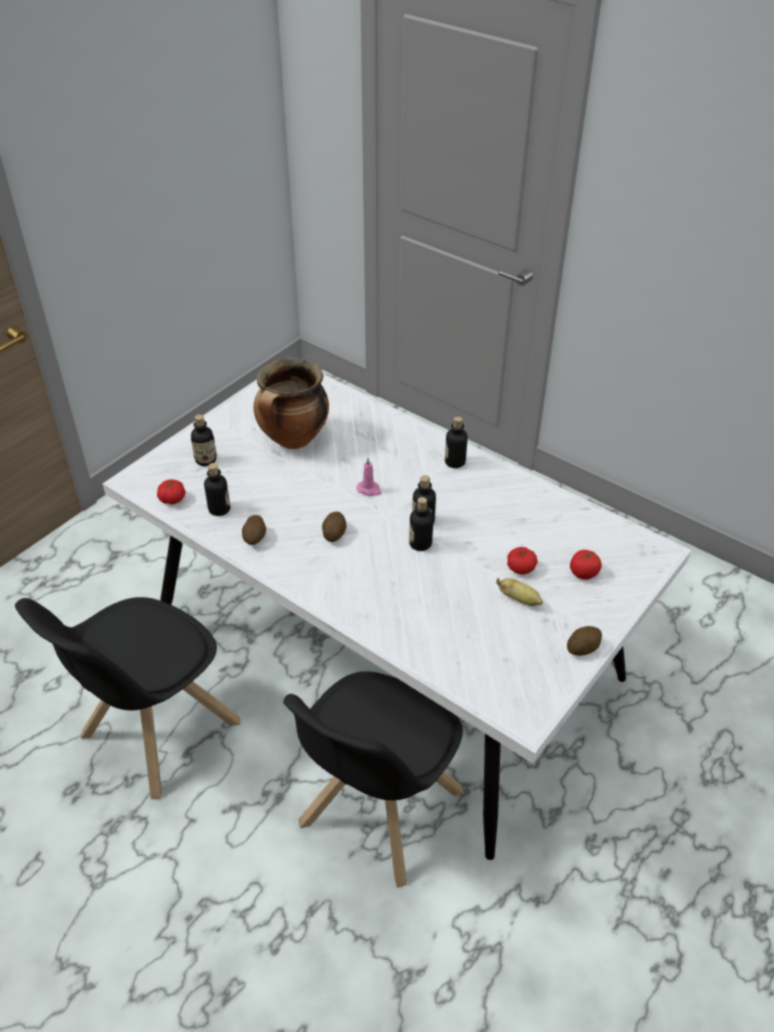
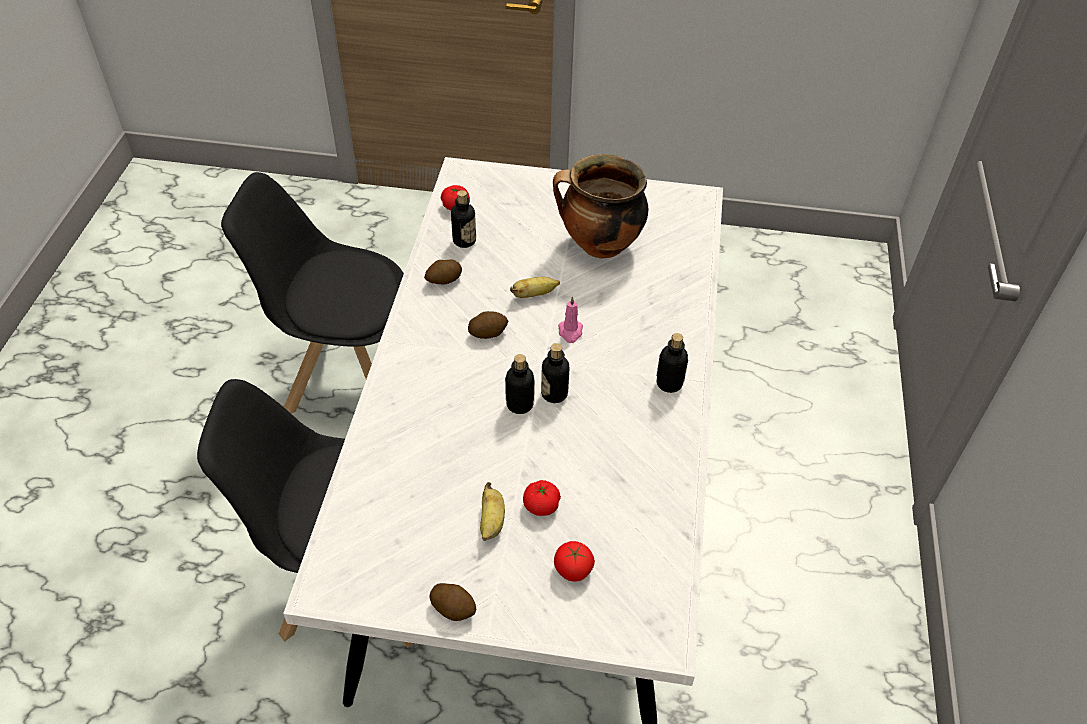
camera: 60 degrees right, 5 degrees up
(206, 460) = (522, 202): bottle -> none
(315, 493) = (534, 294): none -> banana

